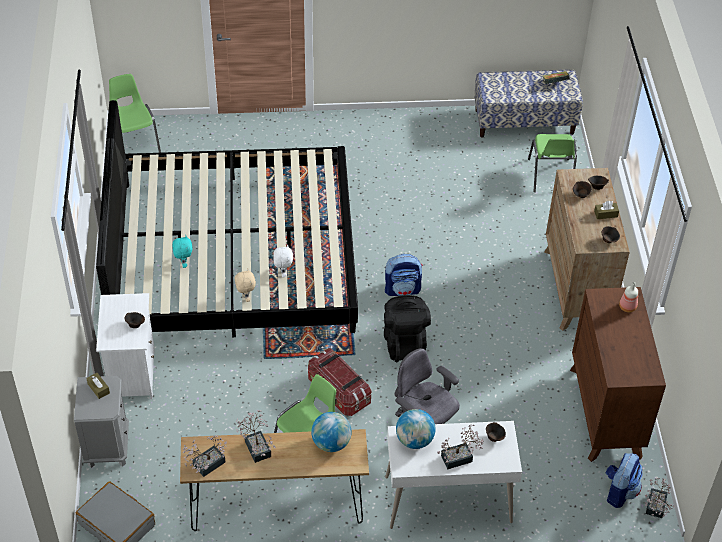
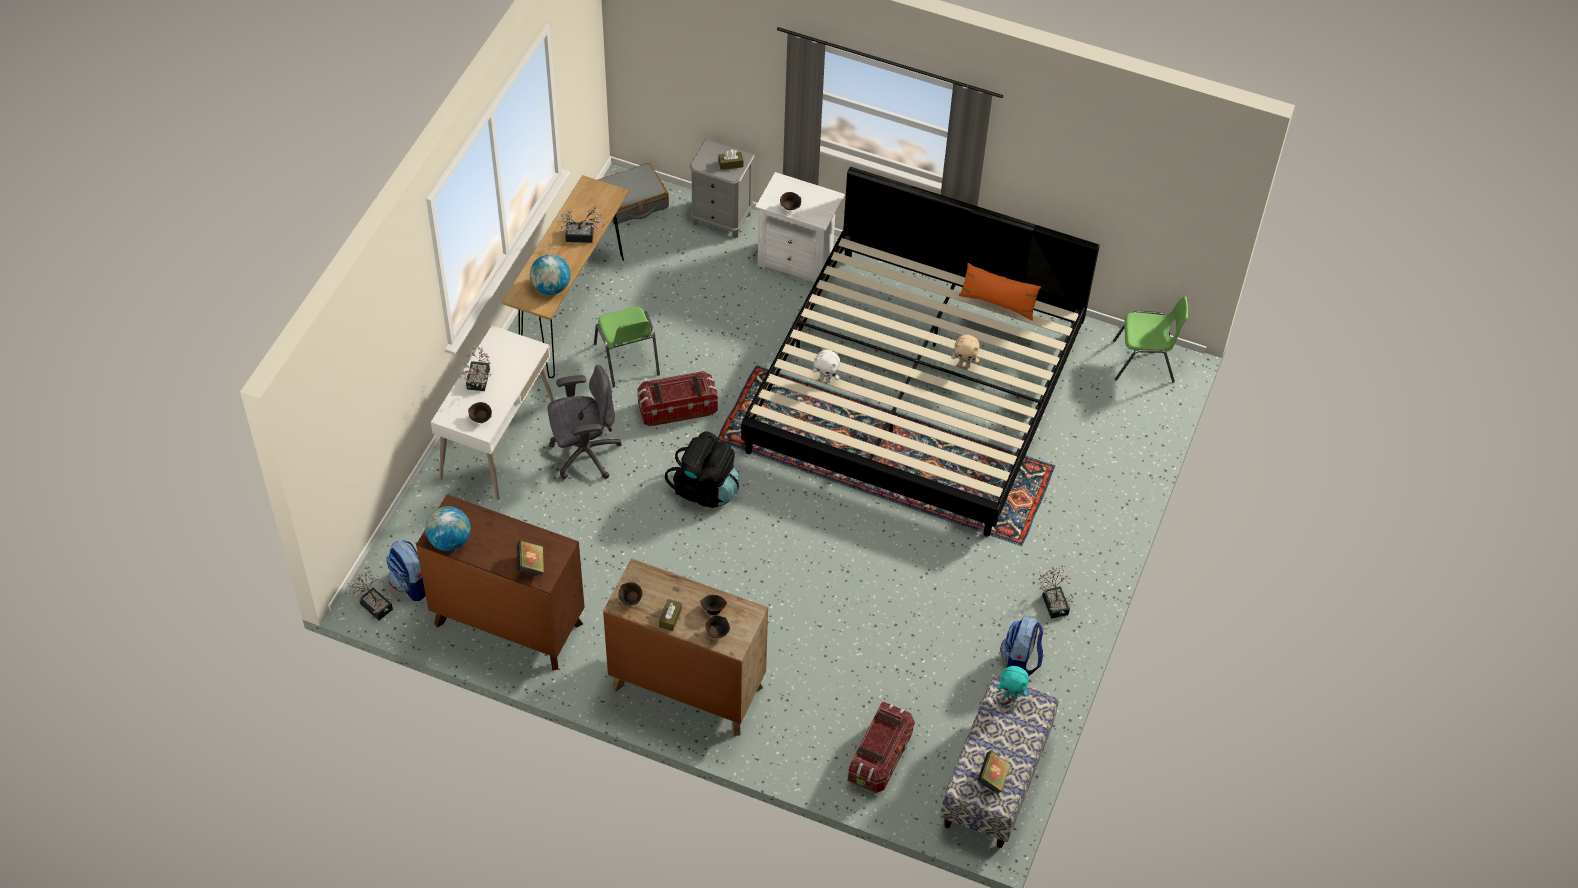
camera: 115 degrees right, 5 degrees up
(146, 200) = (998, 303): none -> orange pillow
(183, 263) = (886, 304): turquoise plush toy -> turquoise plush toy (1011, 695)
(205, 465) = (586, 196): potted plant -> potted plant (1054, 601)
(245, 297) = (809, 337): beige plush toy -> beige plush toy (964, 364)
(402, 289) = (780, 520): backpack -> backpack (1020, 662)
(414, 440) = (519, 357): globe -> globe (449, 541)
(550, 176) = (880, 757): green chair -> storage box
(627, 307) = (531, 565): bottle -> book

